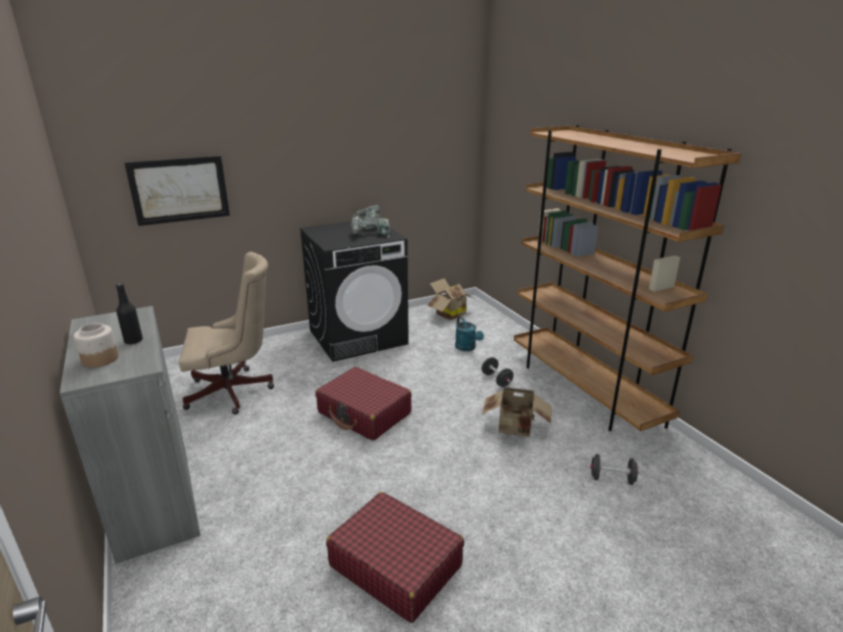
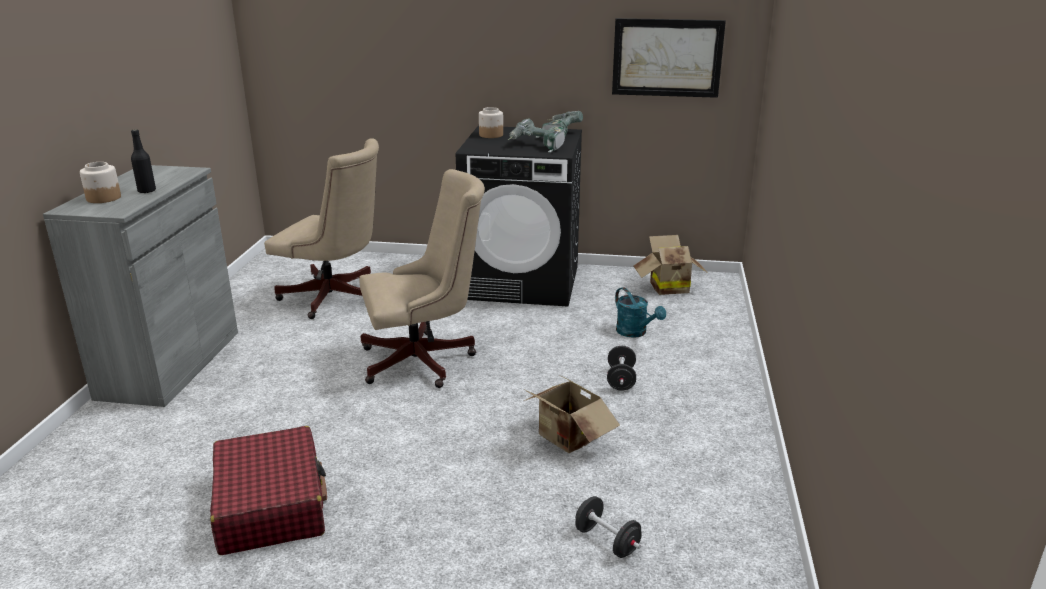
camera: 35 degrees right, 0 degrees up
(179, 190) = (346, 59): picture -> picture (667, 57)
(323, 233) = (490, 135): none -> jar
(364, 413) = (425, 361): red suitcase -> beige office chair
(467, 348) = (635, 333): turquoise watering can -> turquoise watering can turned 45 degrees counterclockwise
(584, 390) = (725, 433): brown bookcase -> none

